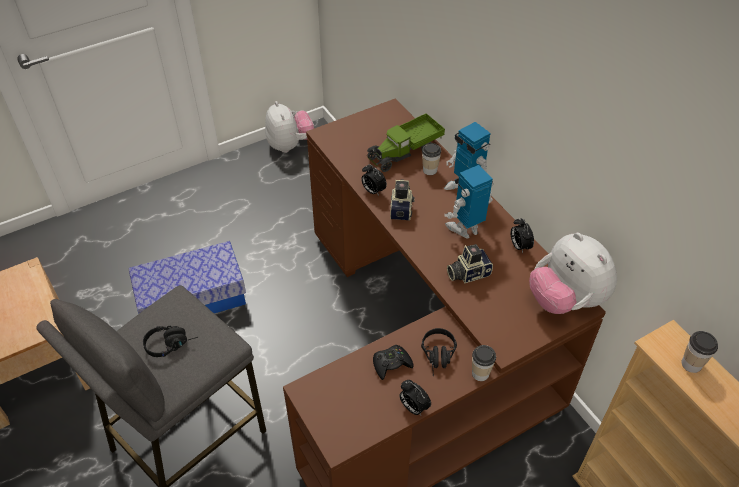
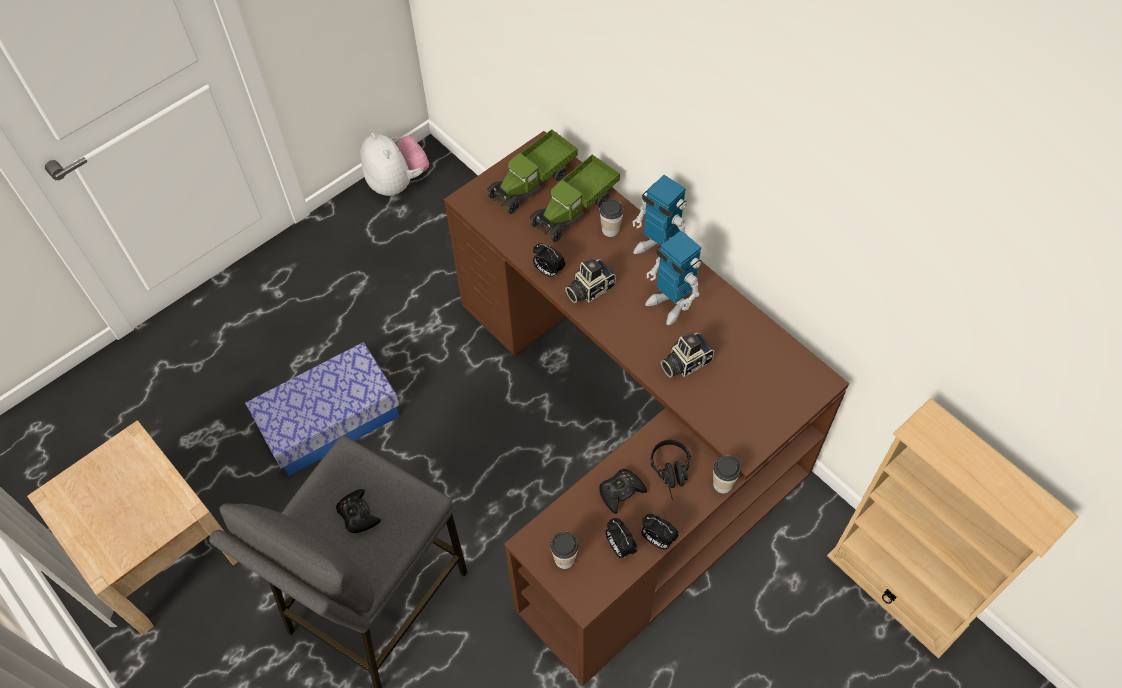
camera: 10 degrees left, 10 degrees up
(172, 343) = (358, 514): black headphones -> black game controller
(377, 130) = (533, 182): none -> toy truck
(402, 208) = (588, 289): camera -> camera turned 120 degrees counterclockwise
(465, 229) = (670, 304): toy robot -> toy robot turned 90 degrees counterclockwise
(519, 246) = (737, 316): alarm clock -> alarm clock (619, 546)
(565, 300) = (802, 376): plush toy -> none
(691, 364) = (957, 448): cup -> cup (564, 559)

